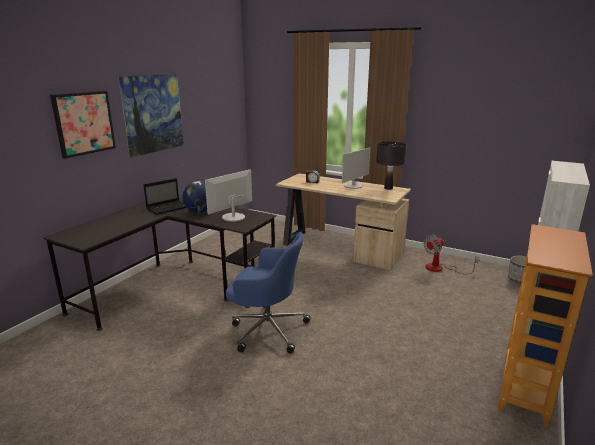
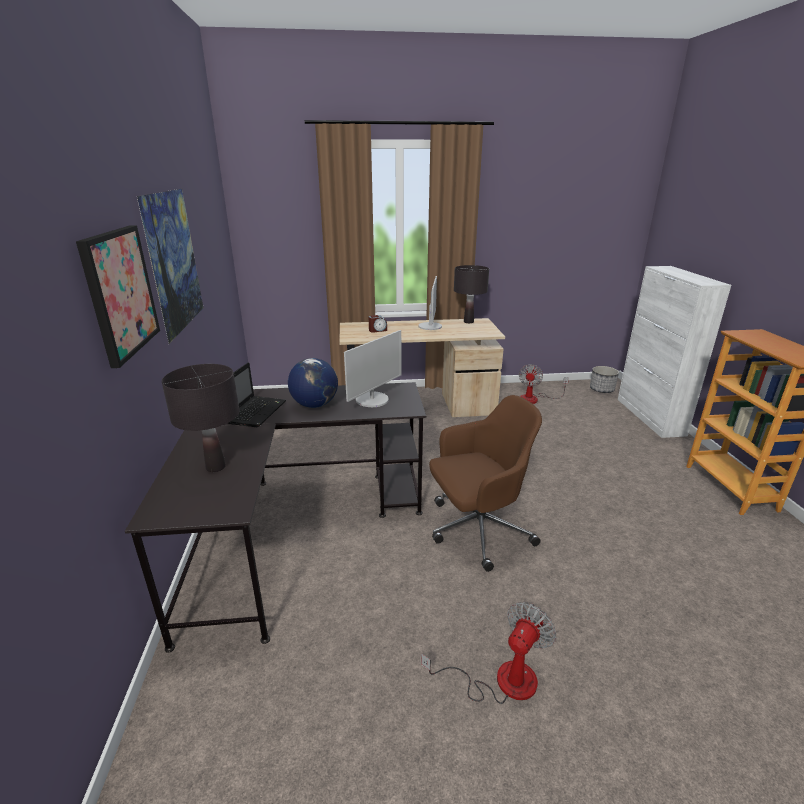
camera: 35 degrees left, 5 degrees up
(110, 225) = (216, 467): none -> black table lamp
(167, 402) = (501, 680): none -> fan
(233, 217) = (372, 400): monitor -> monitor turned 150 degrees counterclockwise
(267, 329) = (477, 530): blue office chair -> brown office chair

